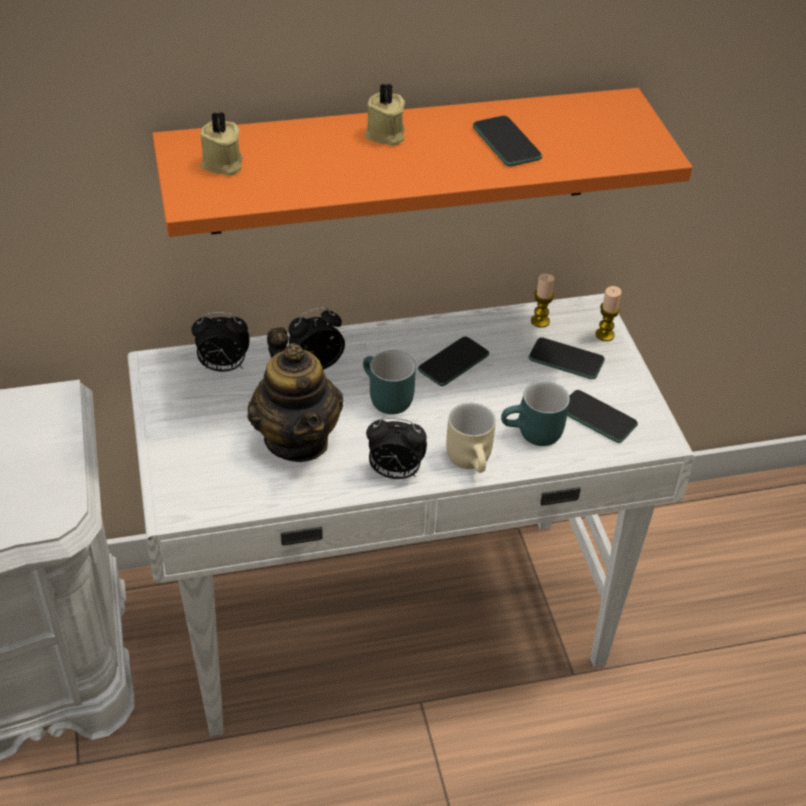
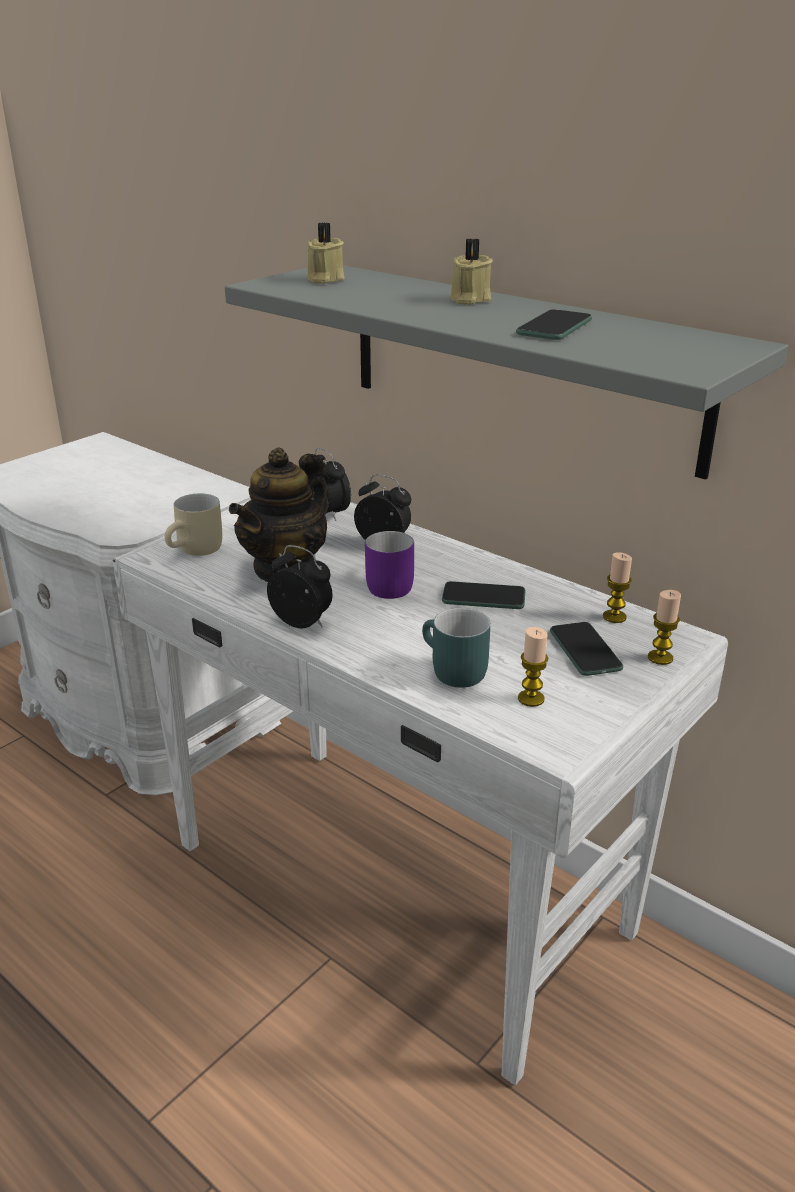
camera: 55 degrees right, 15 degrees down
(384, 398) = (388, 585): turquoise mug -> purple mug
(394, 473) = (303, 623): alarm clock -> alarm clock turned 150 degrees clockwise
(402, 161) = (519, 364): orange shelf -> grey shelf
(473, 460) = (371, 653): beige mug -> beige mug (197, 551)
(597, 417) = (531, 699): phone -> candle

